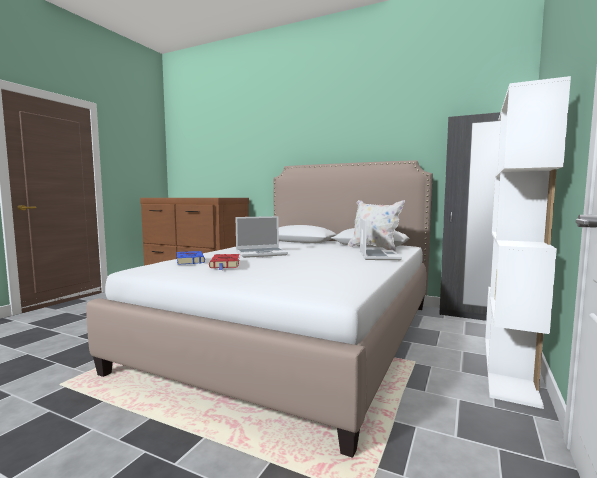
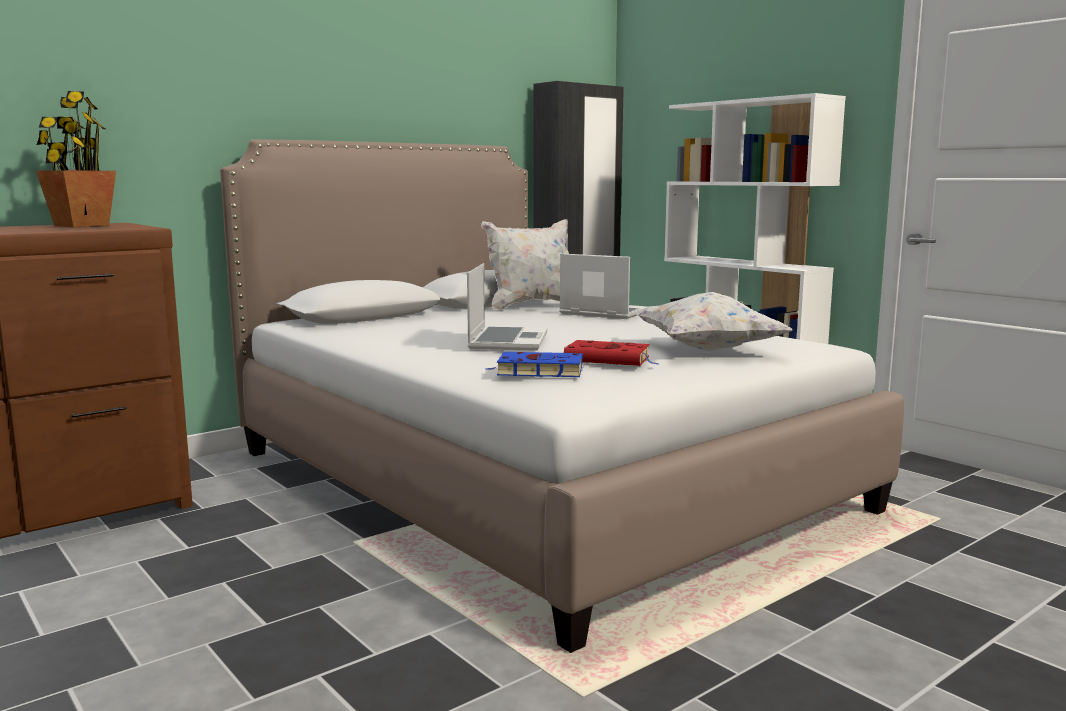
camera: 65 degrees left, 5 degrees up
(223, 197) = (81, 226): none -> potted plant
(286, 275) = (707, 349): none -> white pillow

